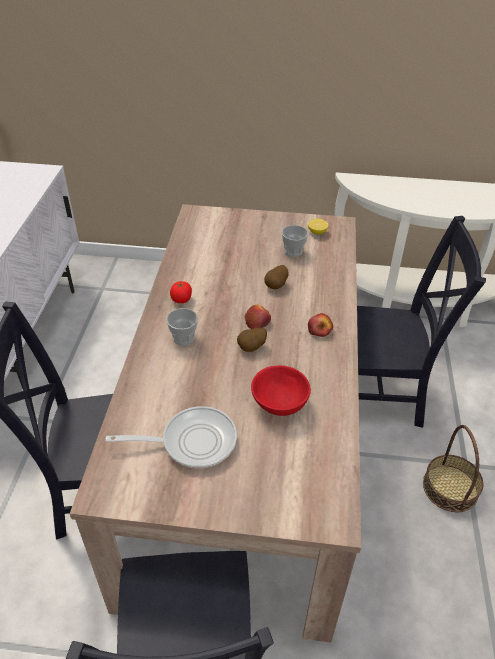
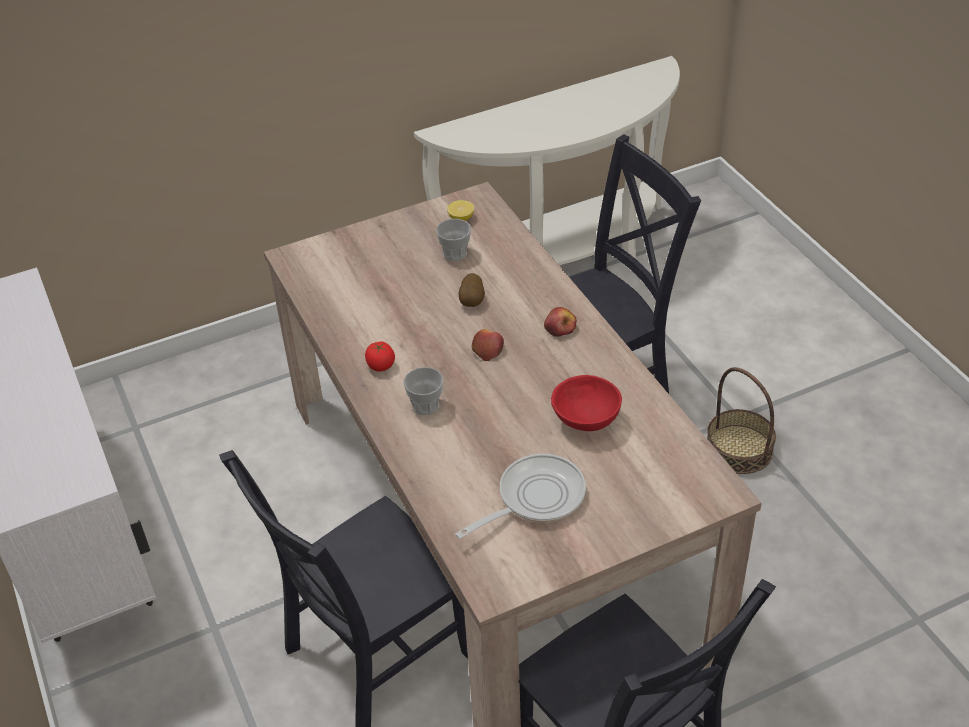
camera: 30 degrees left, 0 degrees up
(252, 348) = (508, 380): potato -> none

